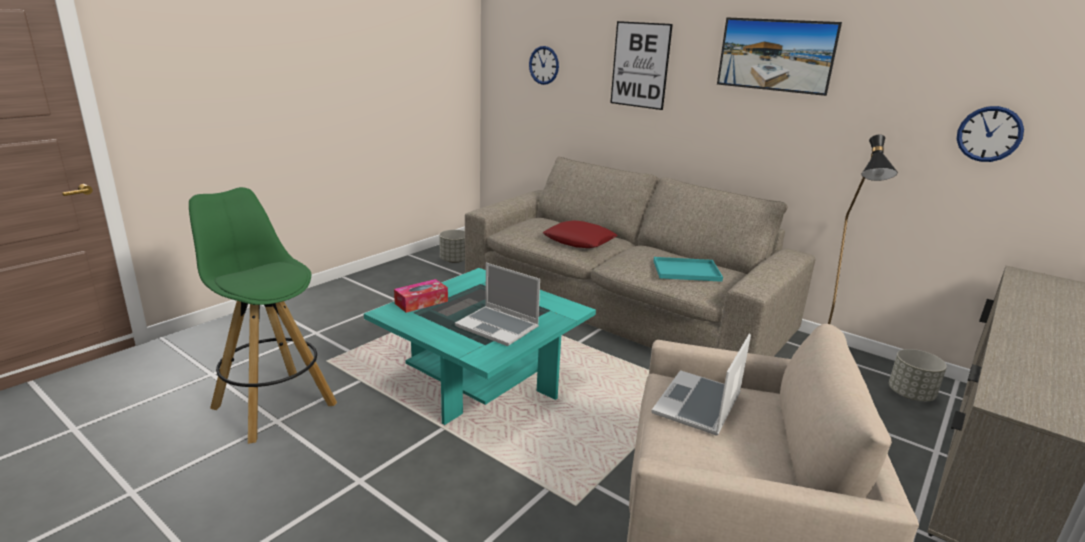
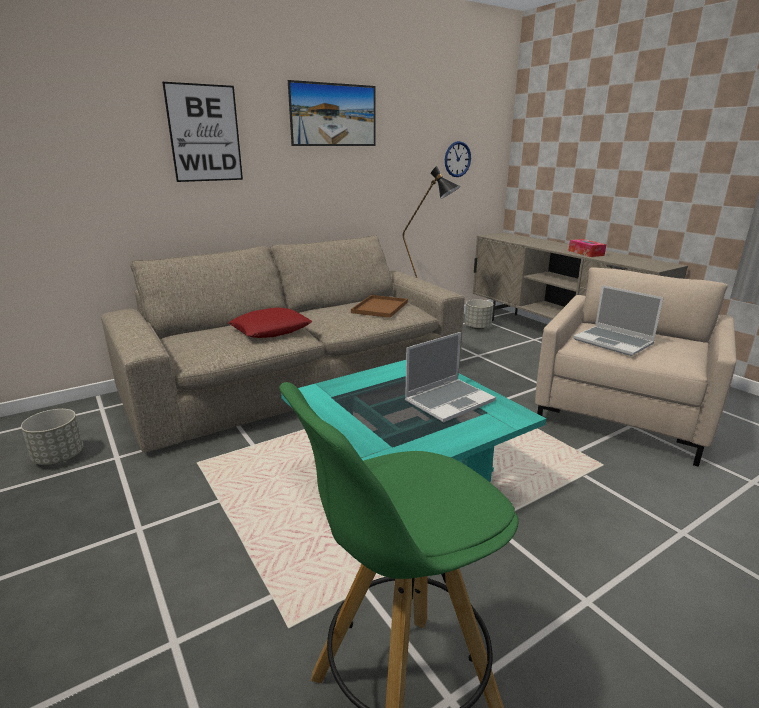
camera: 70 degrees left, 0 degrees up
(421, 302) = (366, 438): tissue box -> tissue box (586, 253)
(544, 65) = (50, 145): wall clock -> none
(687, 270) = (379, 307): turquoise tray -> brown tray

